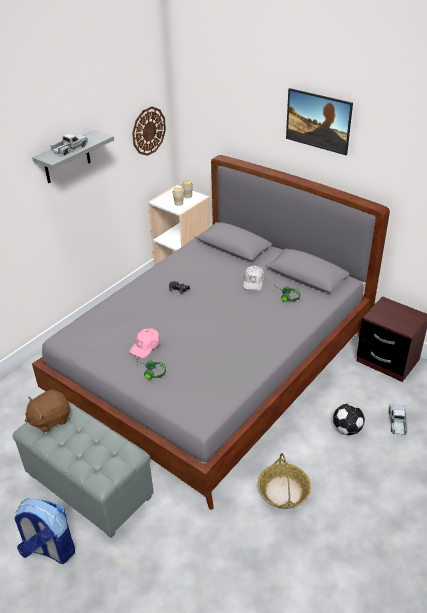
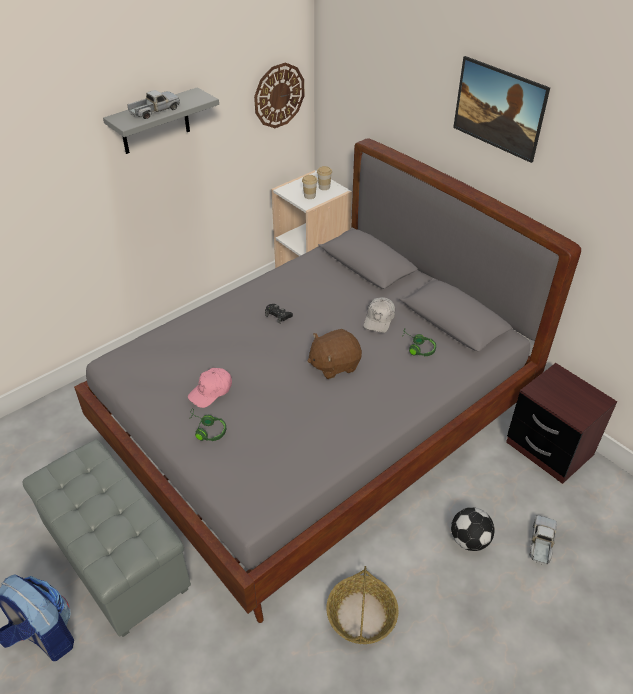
camera: 10 degrees right, 5 degrees up
(50, 419) = (72, 469): brown plush toy -> brown plush toy (334, 365)

